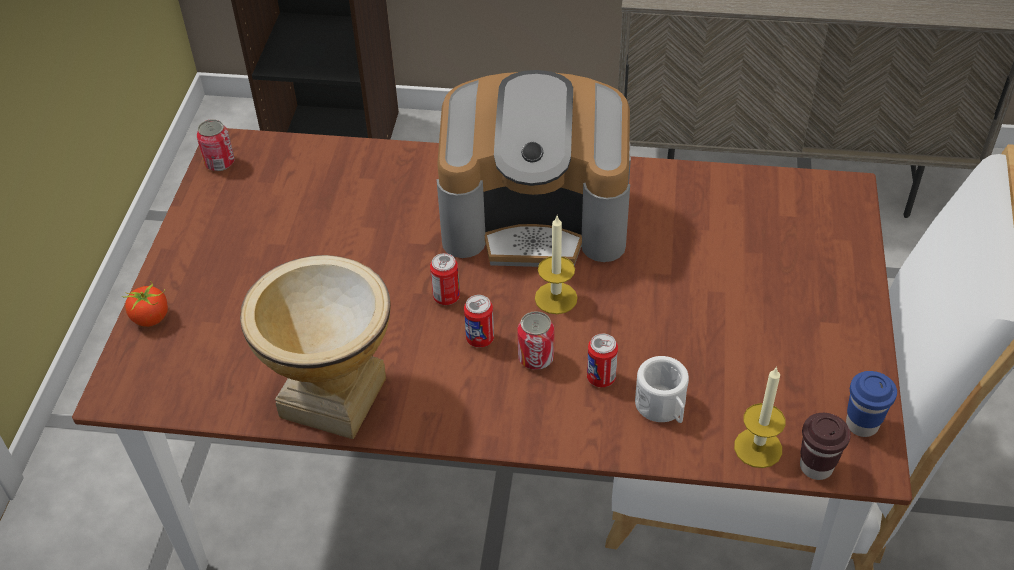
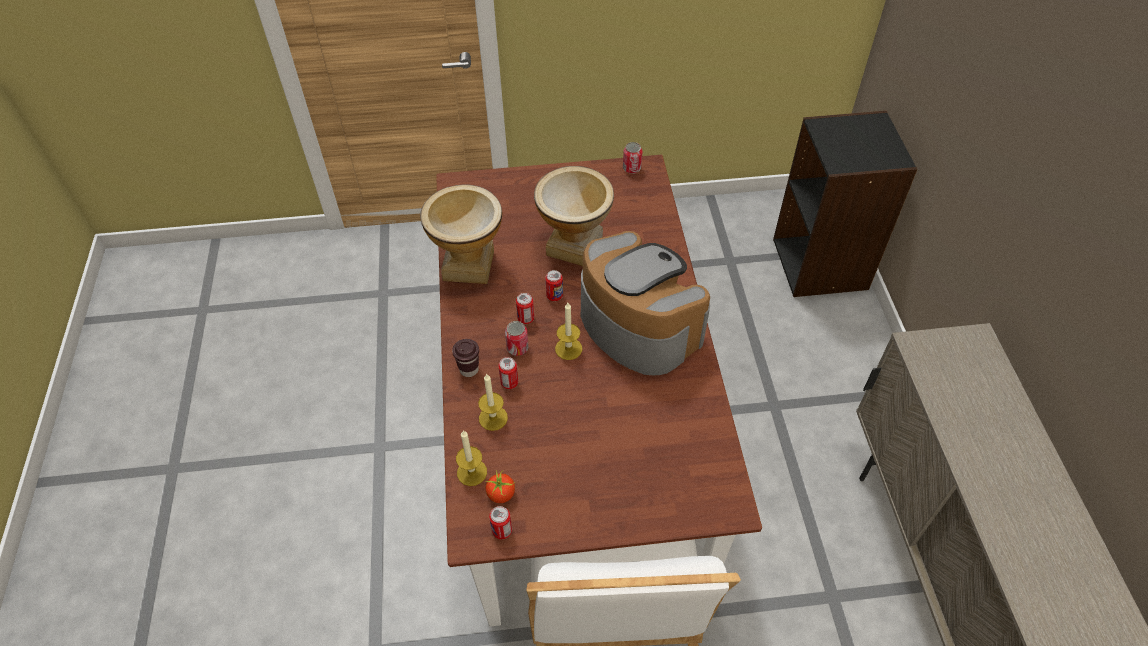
camera: 75 degrees right, 5 degrees up
(151, 318) = (505, 179): tomato -> tomato (501, 494)
(353, 257) = (574, 246): none -> vase
(536, 217) = (637, 325): coffee machine -> coffee machine turned 150 degrees clockwise
(663, 408) = (493, 418): white mug -> candle
(816, 467) = (463, 506): brown cup -> brown cup (469, 369)
(862, 424) = (502, 531): blue cup -> can

